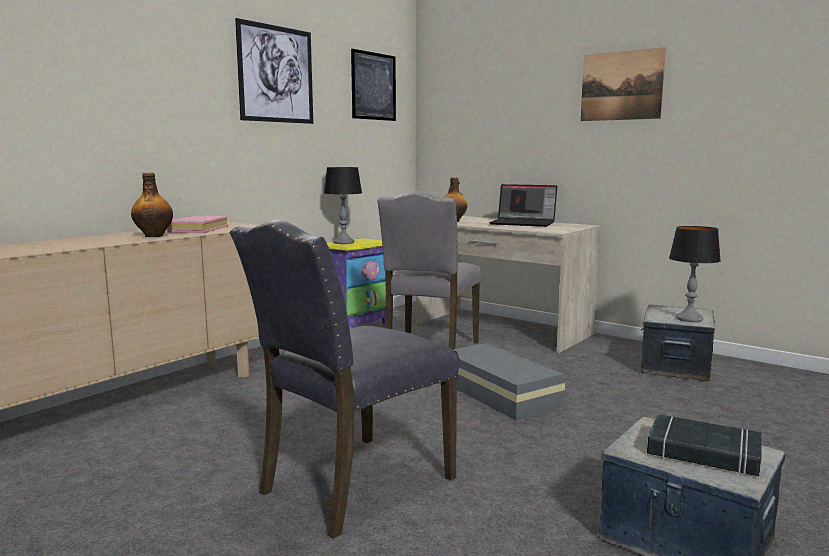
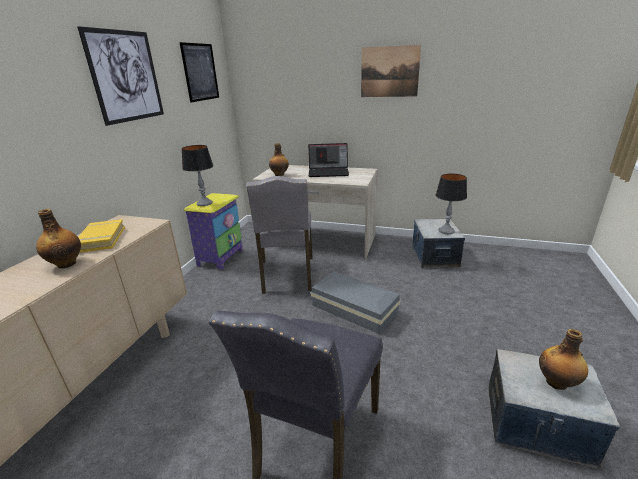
camera: 20 degrees left, 15 degrees up
(198, 229) = (101, 239): pink book -> yellow book
(703, 452) = (557, 382): black book -> bottle

